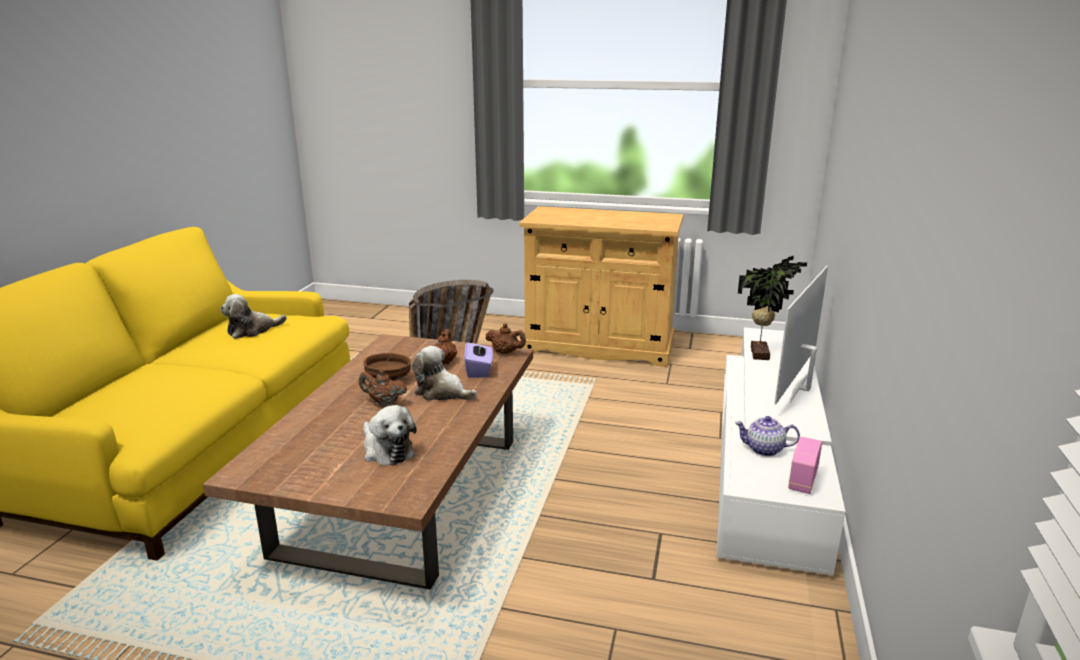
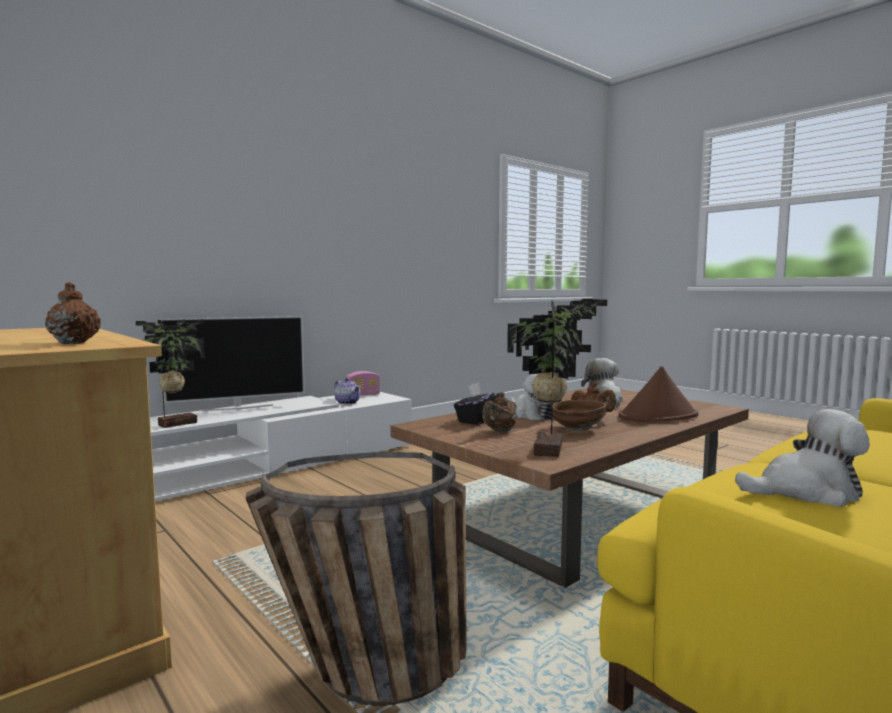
camera: 145 degrees left, 15 degrees down
(319, 424) = (658, 416): none -> brown hat
(393, 351) = (552, 450): none -> potted plant
(479, 371) = (477, 420): purple tissue box -> black tissue box
(506, 352) = (424, 426): brown teapot -> brown teapot (75, 343)

